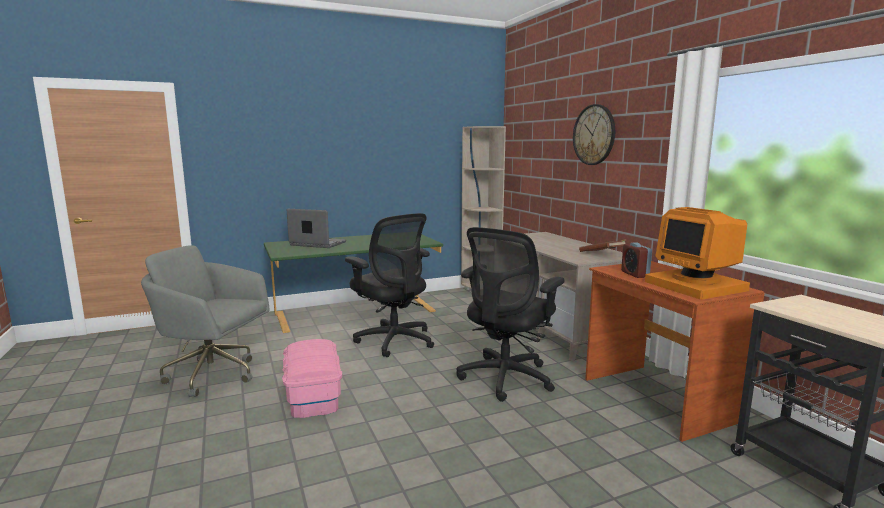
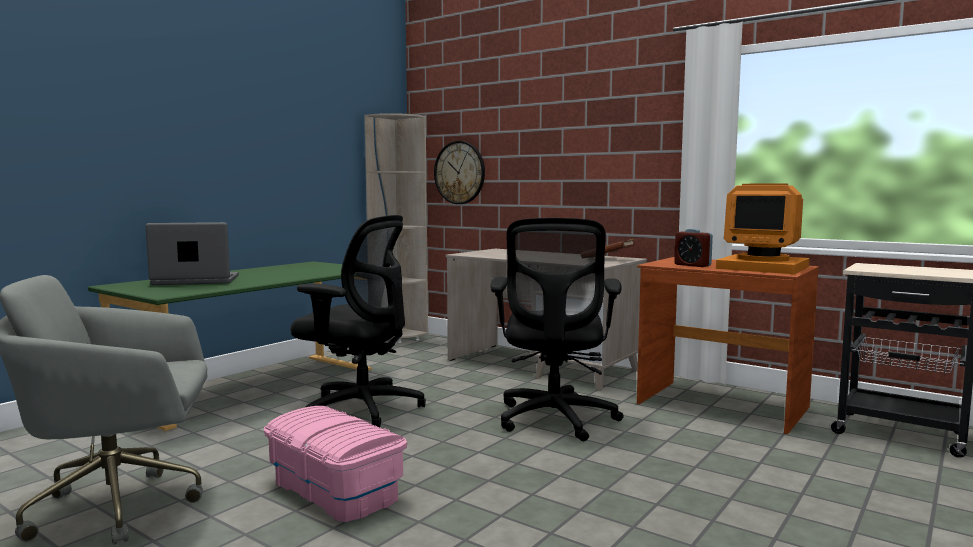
camera: 30 degrees left, 5 degrees down
(594, 135) = (565, 123): wall clock -> wall clock (459, 172)

